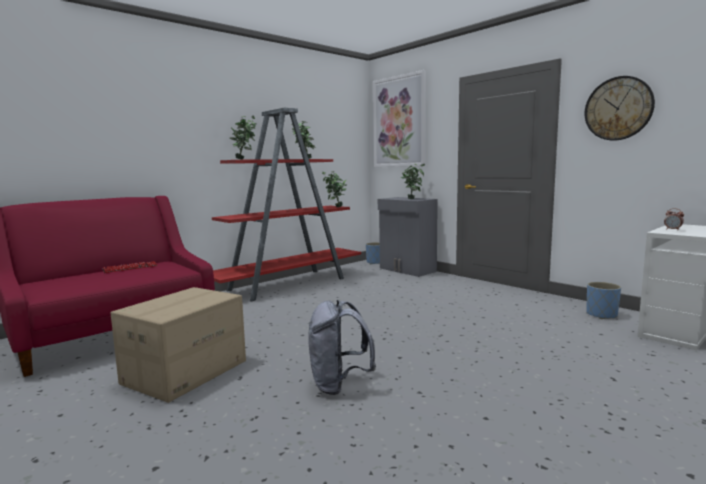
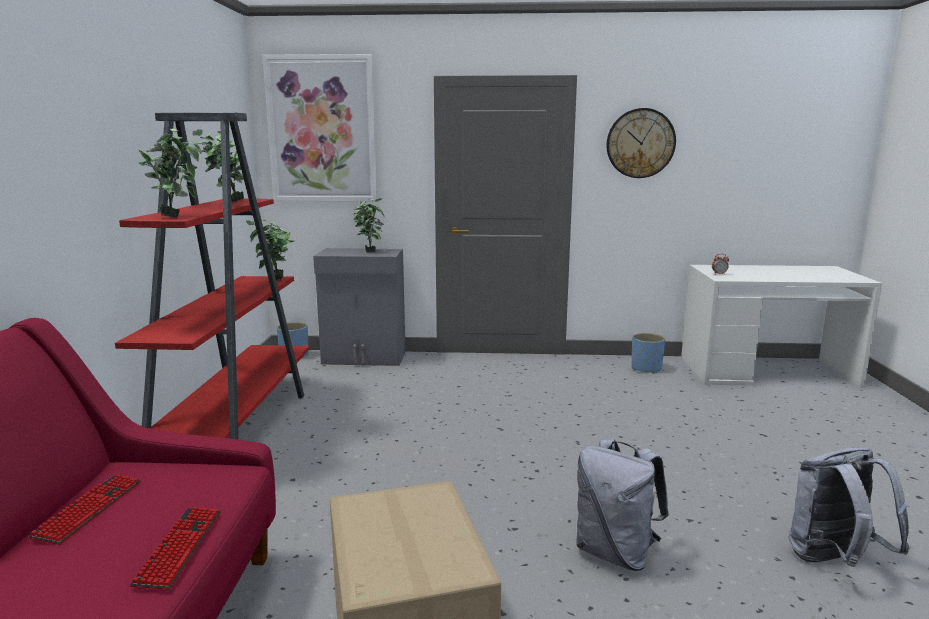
camera: 45 degrees left, 5 degrees up
(119, 282) = (180, 548): none -> keyboard
(472, 457) = (834, 561): none -> grey backpack

